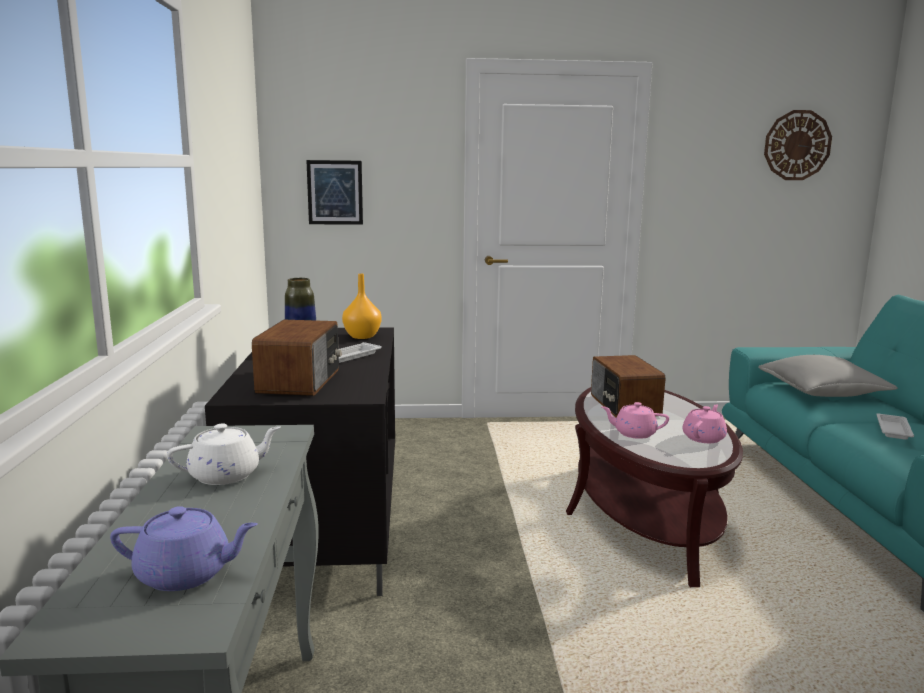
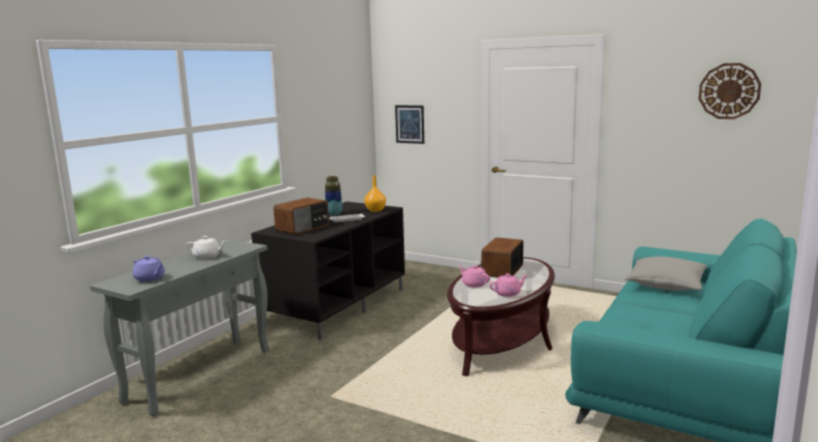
camera: 35 degrees right, 0 degrees up
(893, 429) = (651, 313): white tray -> none

